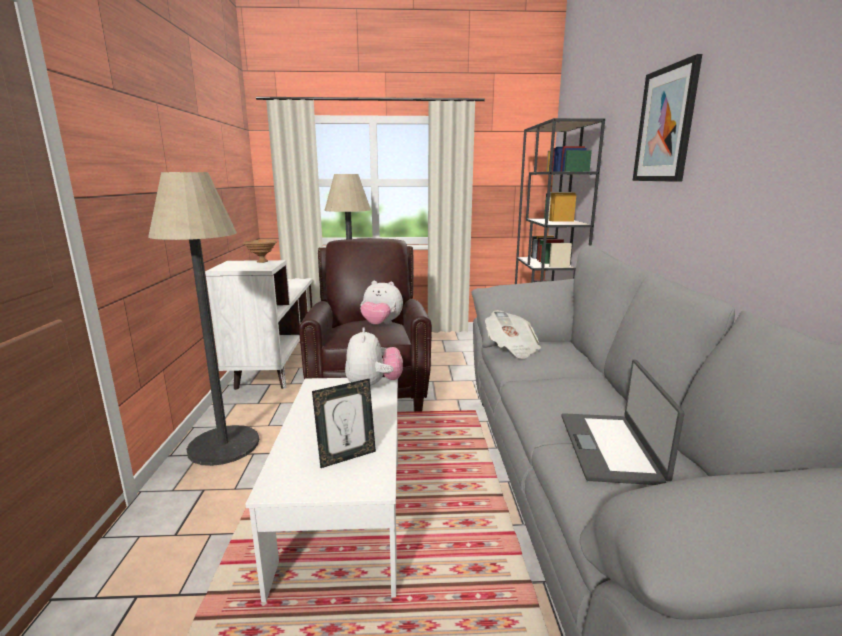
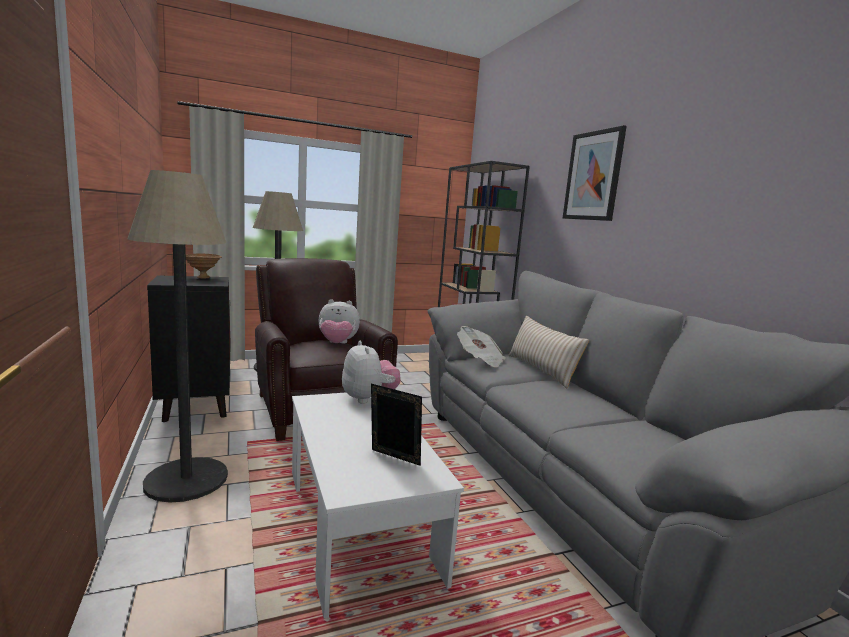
camera: 20 degrees left, 5 degrees down
(277, 361) = (198, 390): white tv stand -> black tv stand
(347, 457) = (393, 459): picture frame -> picture frame turned 105 degrees counterclockwise
(578, 364) = (541, 370): none -> beige pillow
(611, 447) = (611, 427): laptop -> none

